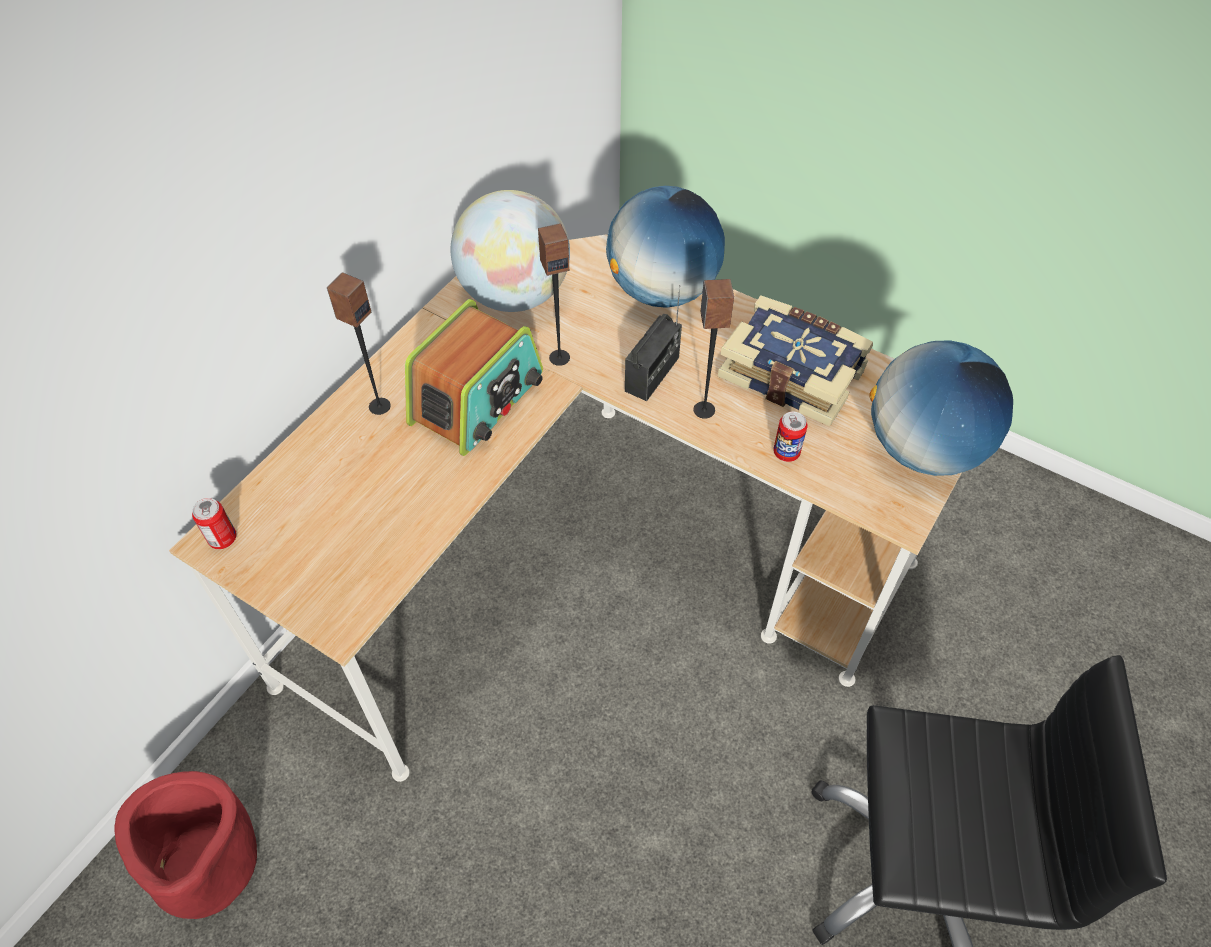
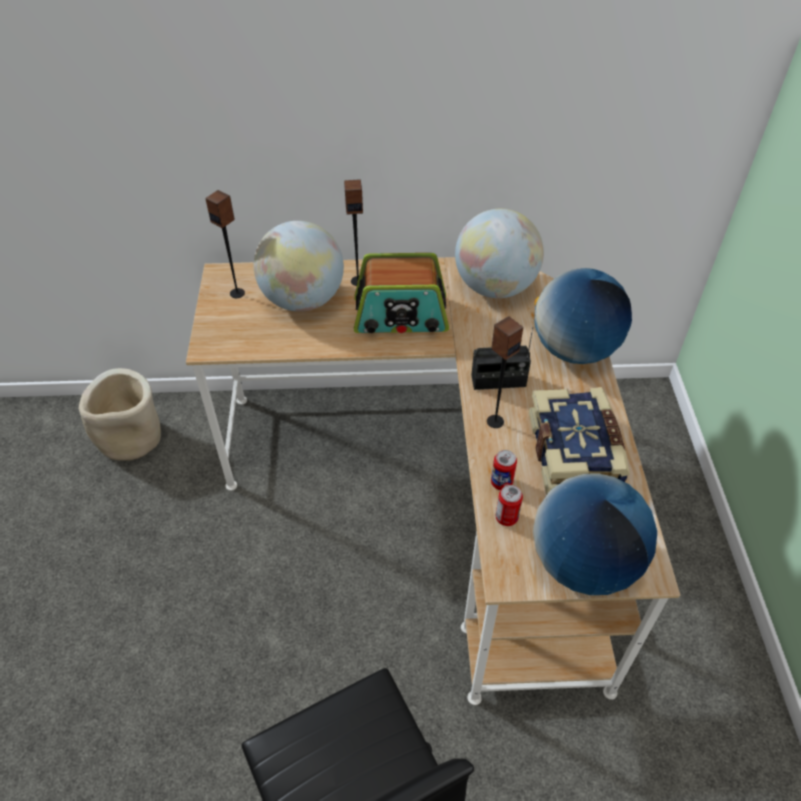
camera: 55 degrees right, 5 degrees down
(210, 865) = (131, 439): red planter -> beige planter
(223, 538) = (225, 276): can -> can (506, 517)
(356, 477) = (303, 300): none -> globe
(559, 357) = (467, 332): speaker -> speaker (237, 293)

